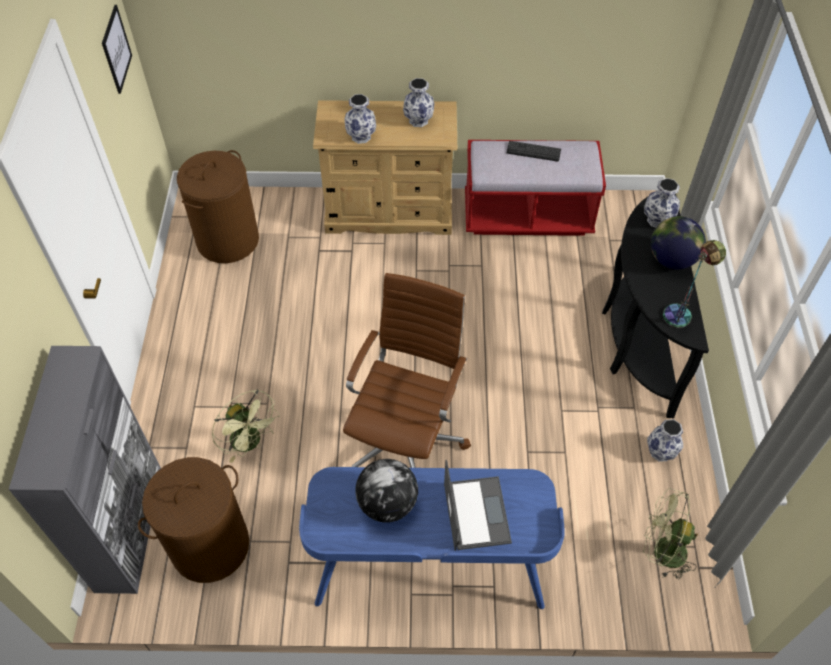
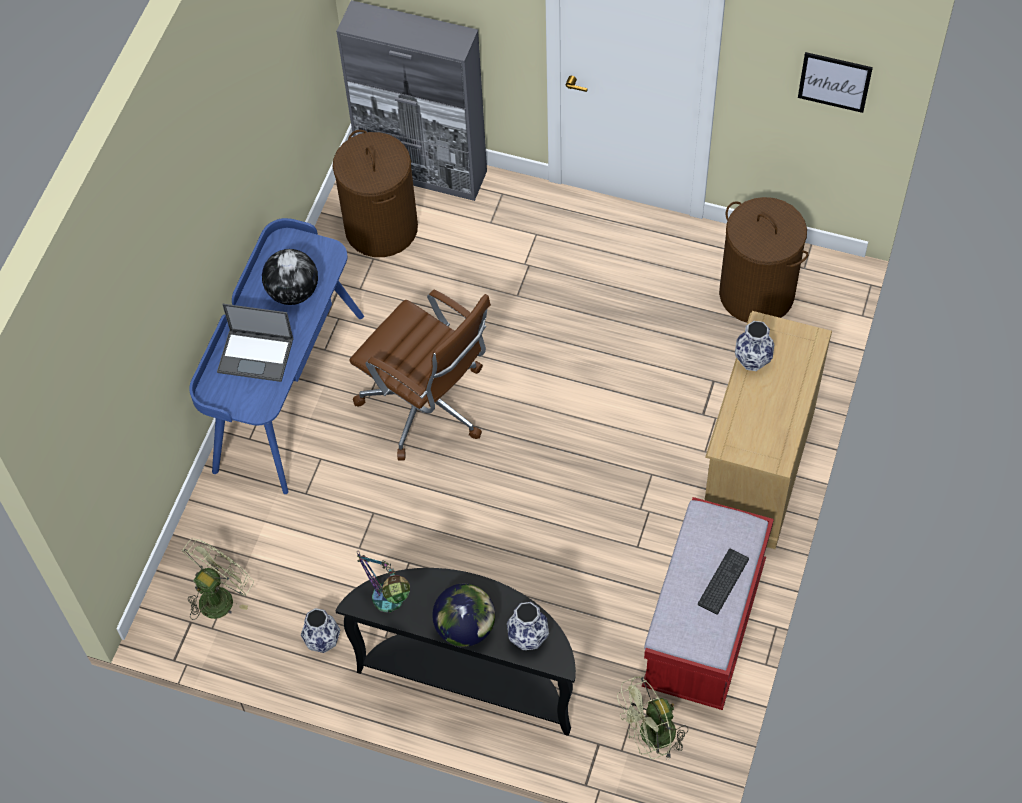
camera: 110 degrees right, 5 degrees up
(251, 442) = (476, 274): green fan -> green fan (650, 737)
(418, 121) = (764, 426): vase -> none

